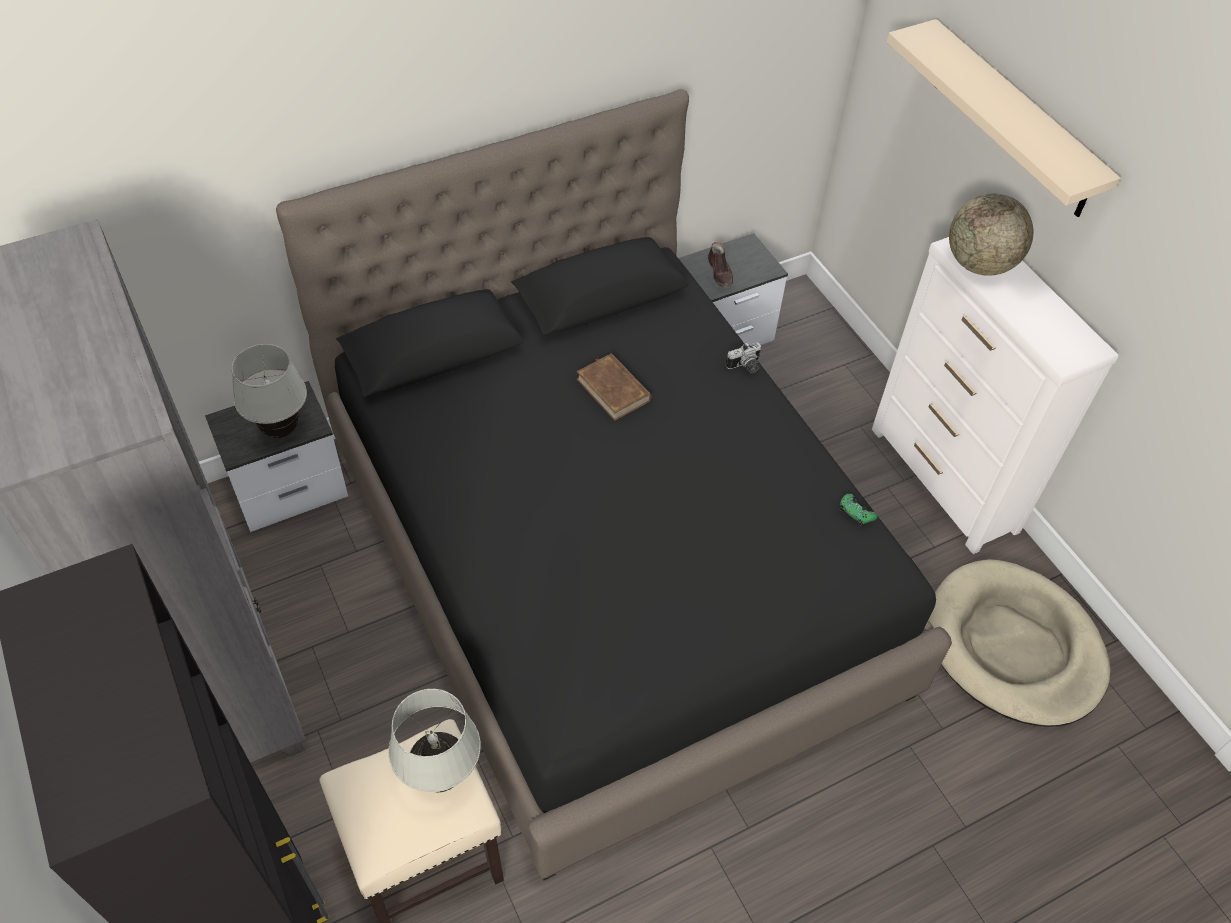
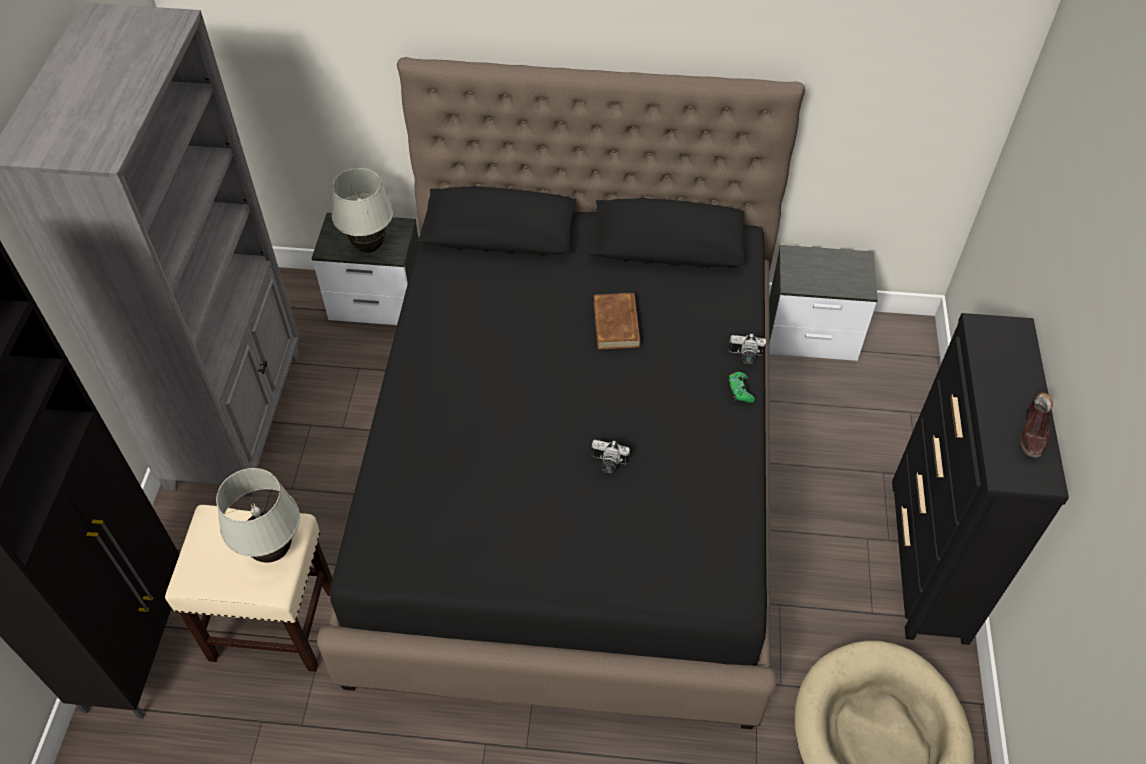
camera: 35 degrees right, 0 degrees up
(705, 519) = (608, 463): none -> camera
(720, 272) = (814, 273): brown shoe -> brown shoe (1034, 433)
(856, 512) = (744, 524): green game controller -> green game controller (740, 390)
(944, 480) = (928, 560): white dresser -> black dresser
(979, 264) = (993, 352): globe -> none
(1012, 120) = (1079, 220): beige shelf -> none

